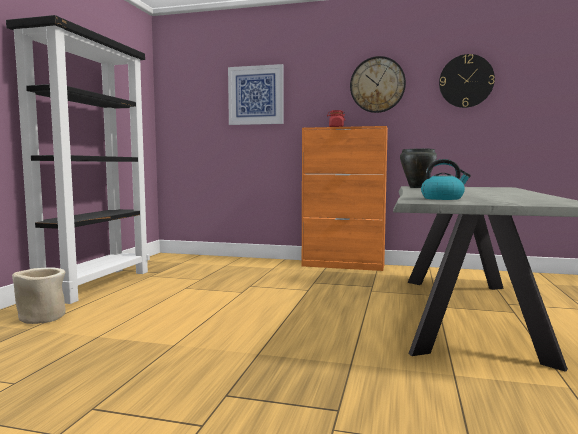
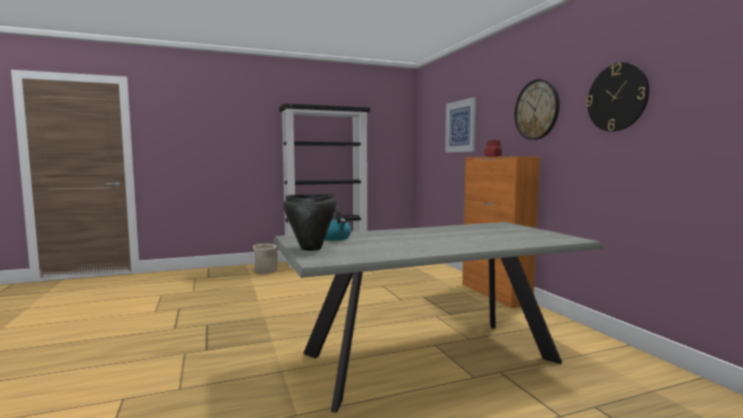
camera: 55 degrees right, 0 degrees up
(417, 187) = (483, 225): black cooking pot -> black cooking pot (311, 249)

